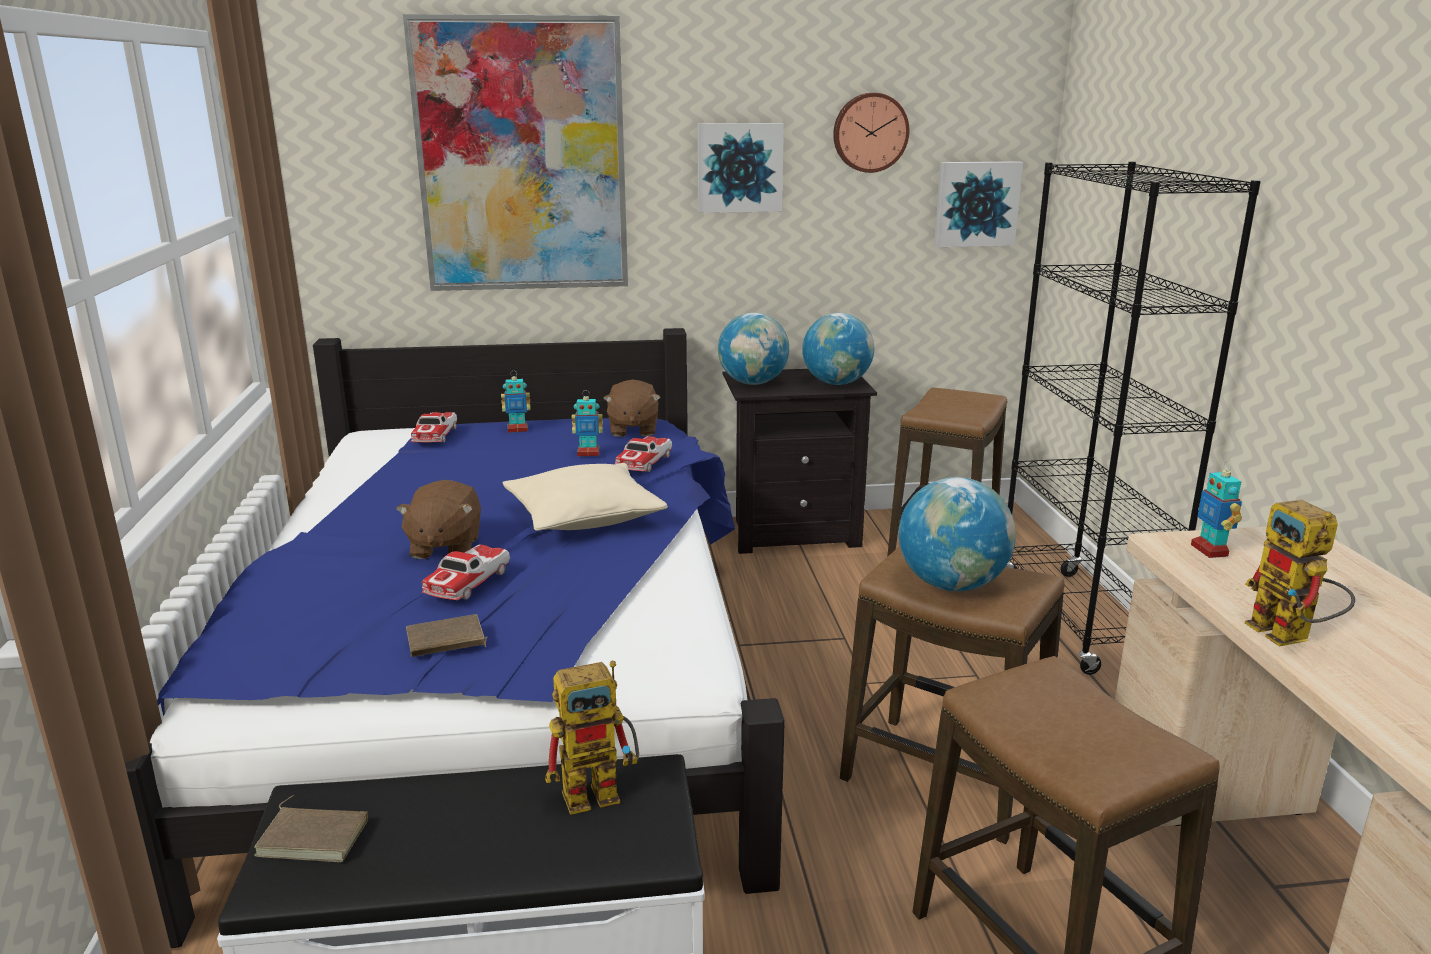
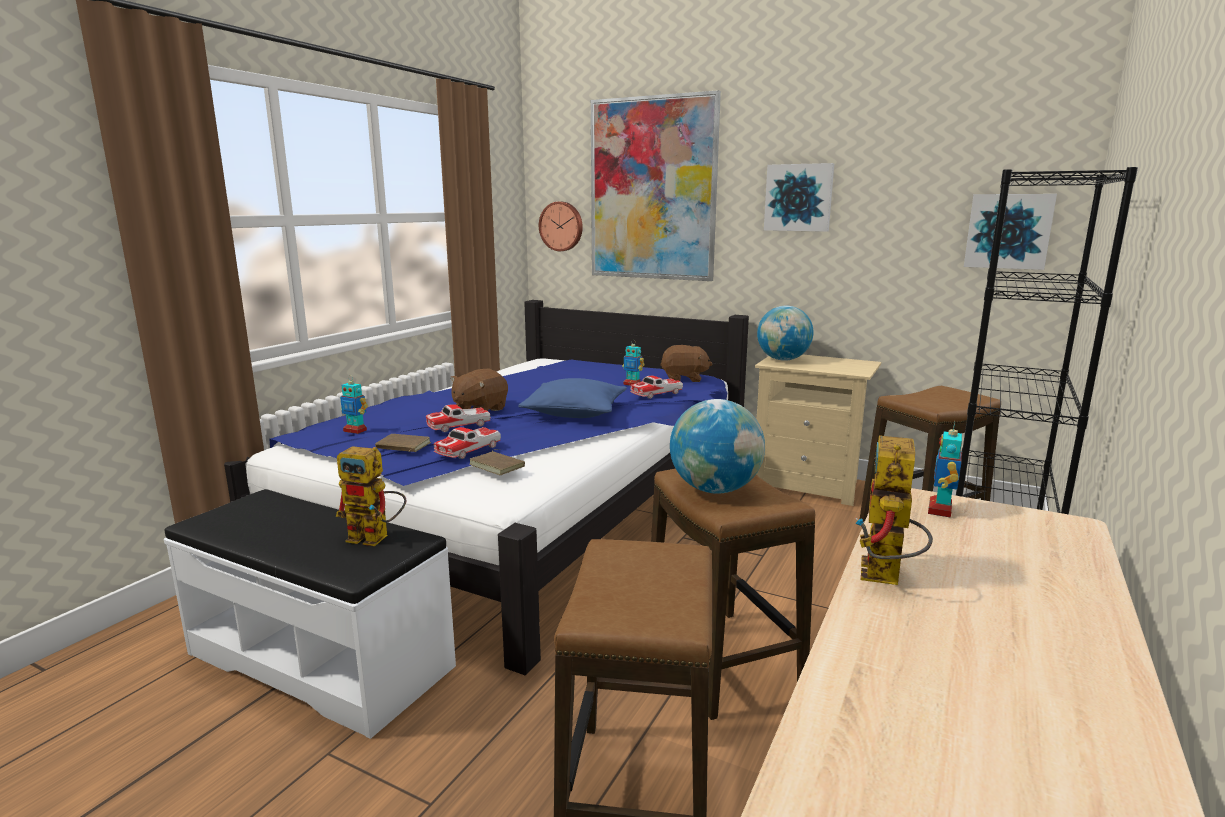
camera: 35 degrees right, 5 degrees down
(315, 836) = (242, 511): brown book -> brown book (498, 465)
(435, 435) = (567, 363): toy car -> toy car (468, 450)
(517, 429) = (617, 368): toy robot -> toy robot (355, 430)
(584, 517) = (575, 412): beige pillow -> blue pillow
(632, 430) = (684, 379): brown plush toy -> brown plush toy turned 120 degrees counterclockwise
(793, 532) = (809, 485): black nightstand -> beige nightstand
(836, 383) = (847, 368): globe -> none
(870, 132) = (908, 170): wall clock -> wall clock (561, 226)

